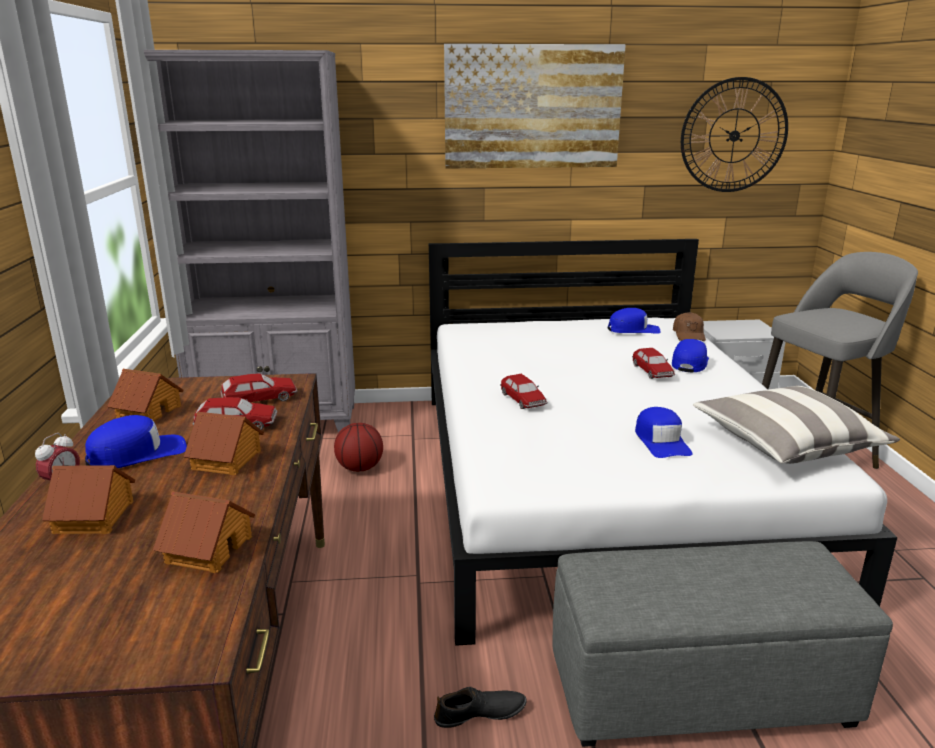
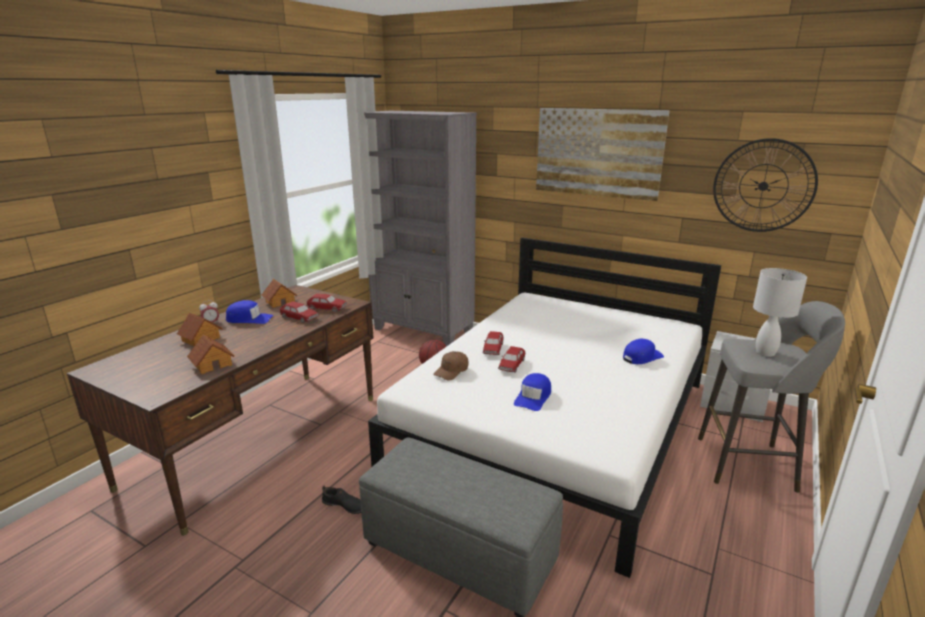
camera: 35 degrees right, 0 degrees up
(227, 460) = (273, 332): toy house -> none
(633, 329) = (640, 324): blue cap -> none
(652, 371) = (602, 355): toy car -> toy car (511, 365)
(689, 335) = (676, 338): brown cap -> brown cap (452, 371)
(786, 444) = (613, 427): pillow -> none
(836, 319) = (765, 353): none -> white table lamp

